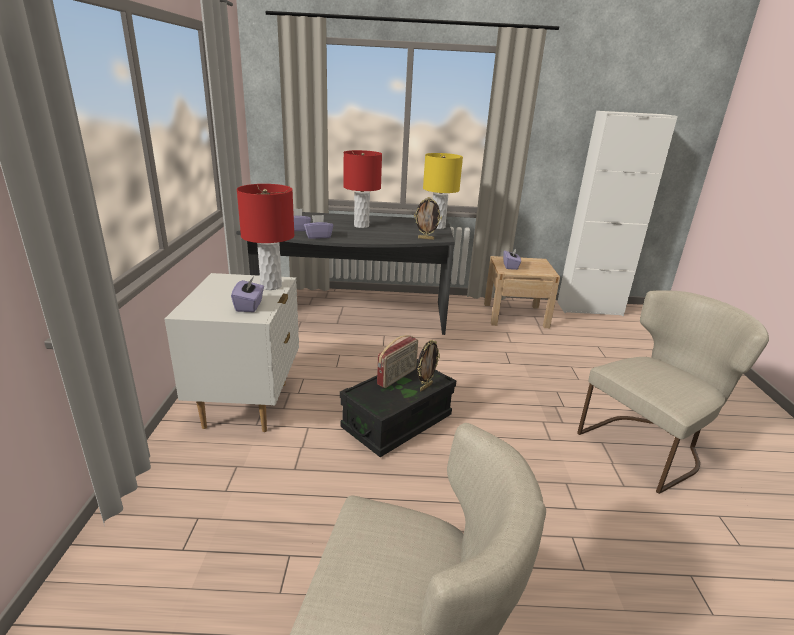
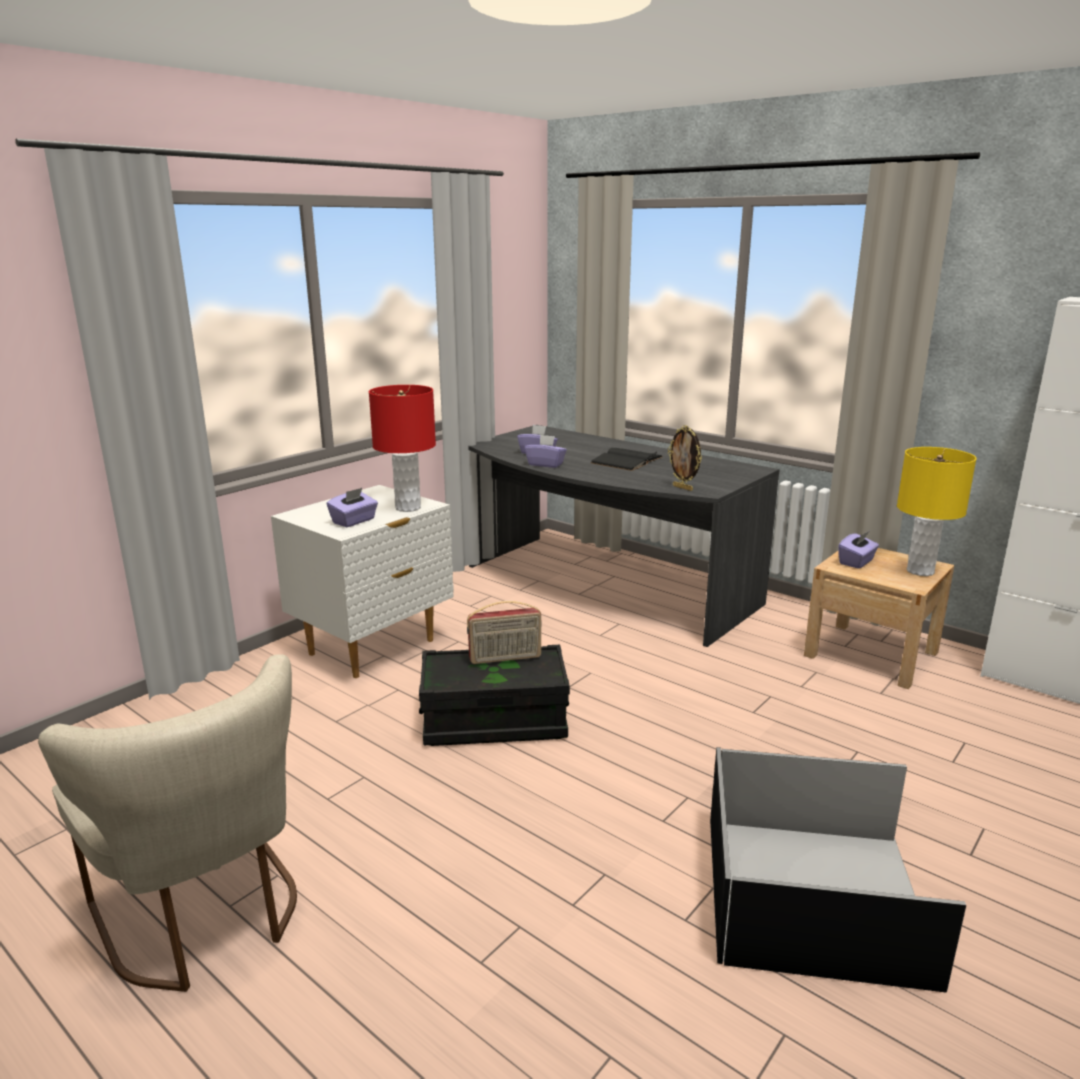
camera: 40 degrees right, 5 degrees down
(361, 226) = (627, 460): red table lamp -> black book
(425, 387) = (523, 679): picture frame -> none
(438, 227) = (736, 476): yellow table lamp -> yellow table lamp (920, 571)
(647, 446) = (814, 899): beige chair -> black storage box

